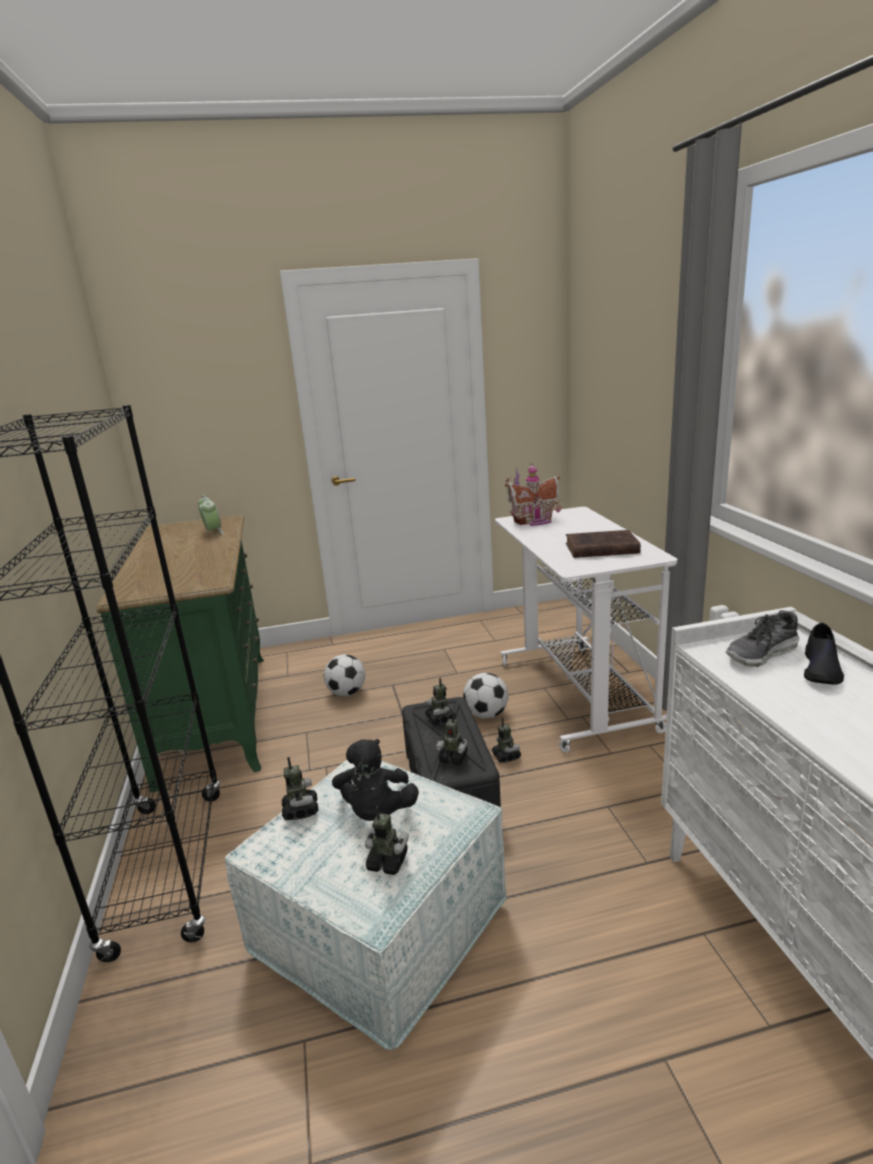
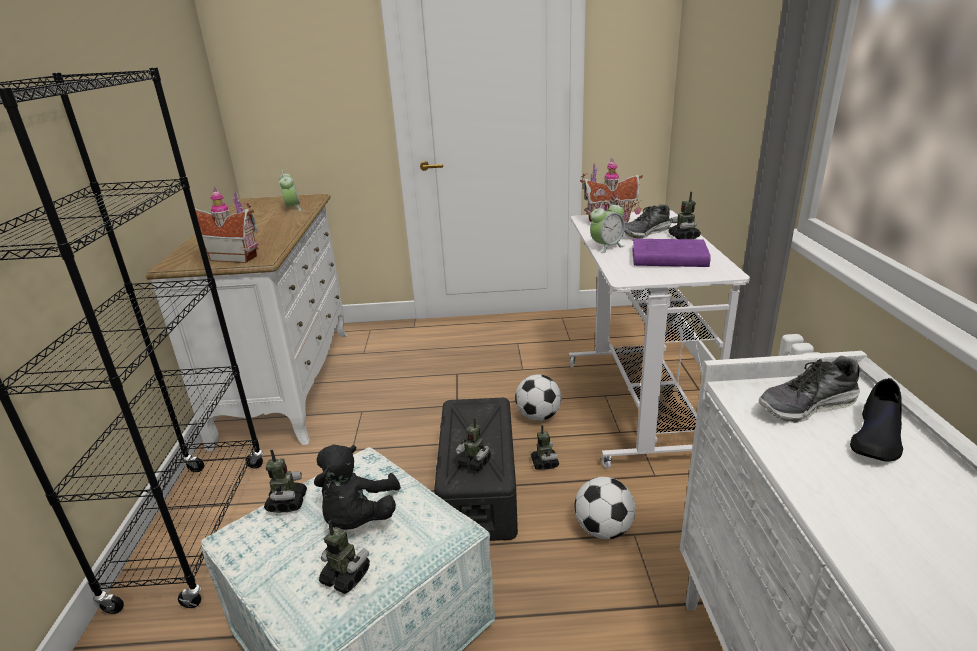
camera: 10 degrees right, 5 degrees up
(184, 583) = (235, 257): none -> toy house
(218, 714) = (290, 383): green dresser -> white dresser
(347, 693) = (411, 377): football -> football (603, 529)
(440, 719) = (476, 419): toy robot -> toy robot (683, 237)
(541, 544) = (606, 247): none -> alarm clock
(571, 528) = (646, 232): none -> shoe
(599, 549) = (666, 258): brown book -> purple book

